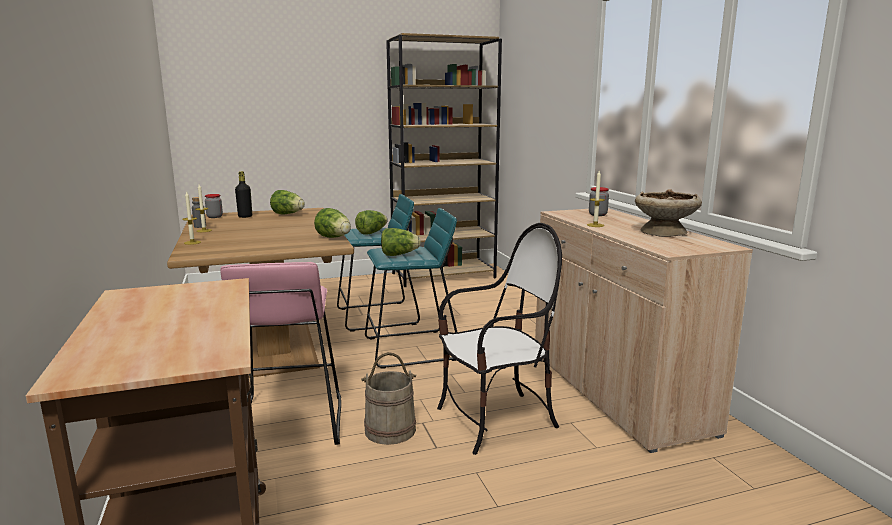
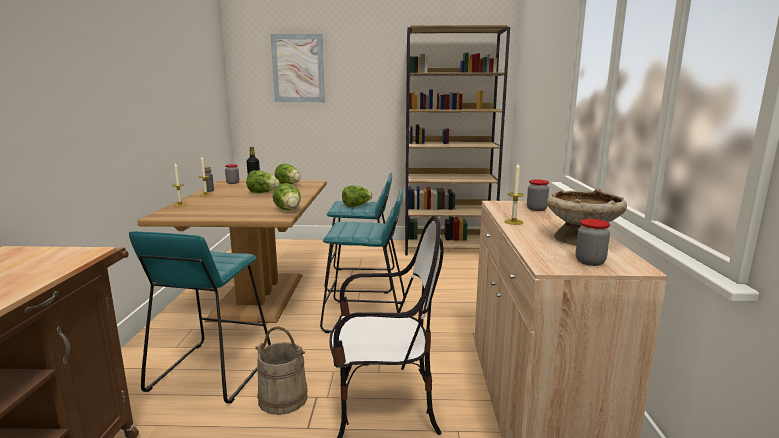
camera: 20 degrees right, 0 degrees up
(258, 77) = (298, 68): none -> picture
(288, 422) = (211, 371): pink stool -> turquoise stool
(399, 255) = (351, 230): lettuce -> lettuce (263, 193)
(692, 246) = (590, 262): none -> jar

